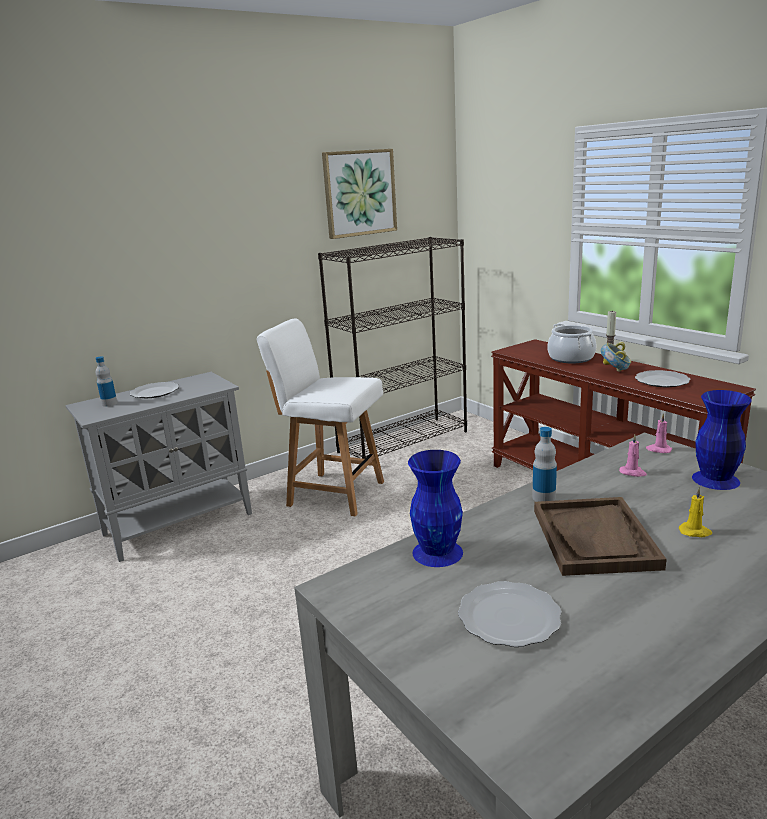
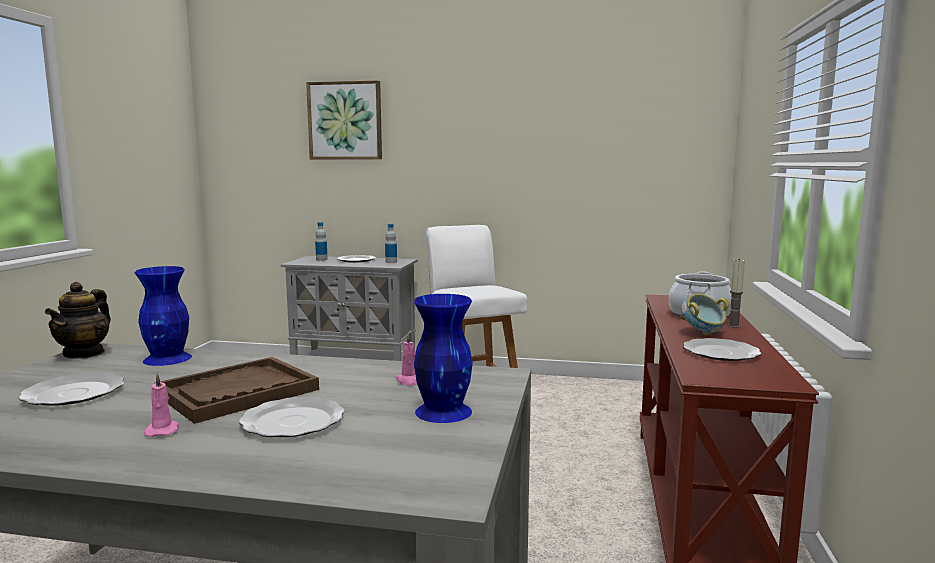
camera: 45 degrees right, 10 degrees down
(347, 595) = (84, 353): none -> teapot
(359, 193) = (597, 119): picture -> picture (345, 121)
(403, 441) = (603, 388): black bookcase -> none
(544, 498) = (305, 365): bottle -> bottle (391, 262)
(658, 450) = (489, 380): pink candle -> pink candle (163, 430)
(695, 532) = (292, 422): yellow candle -> plate

